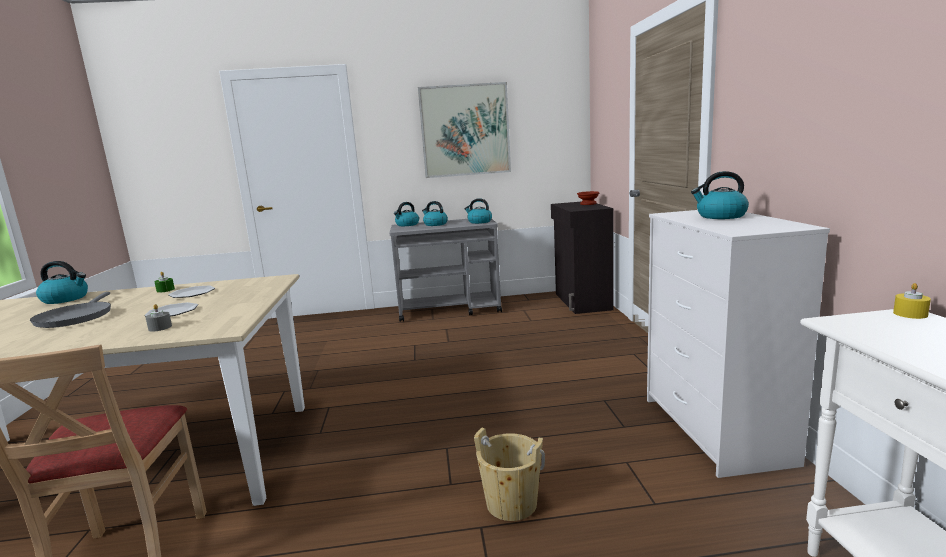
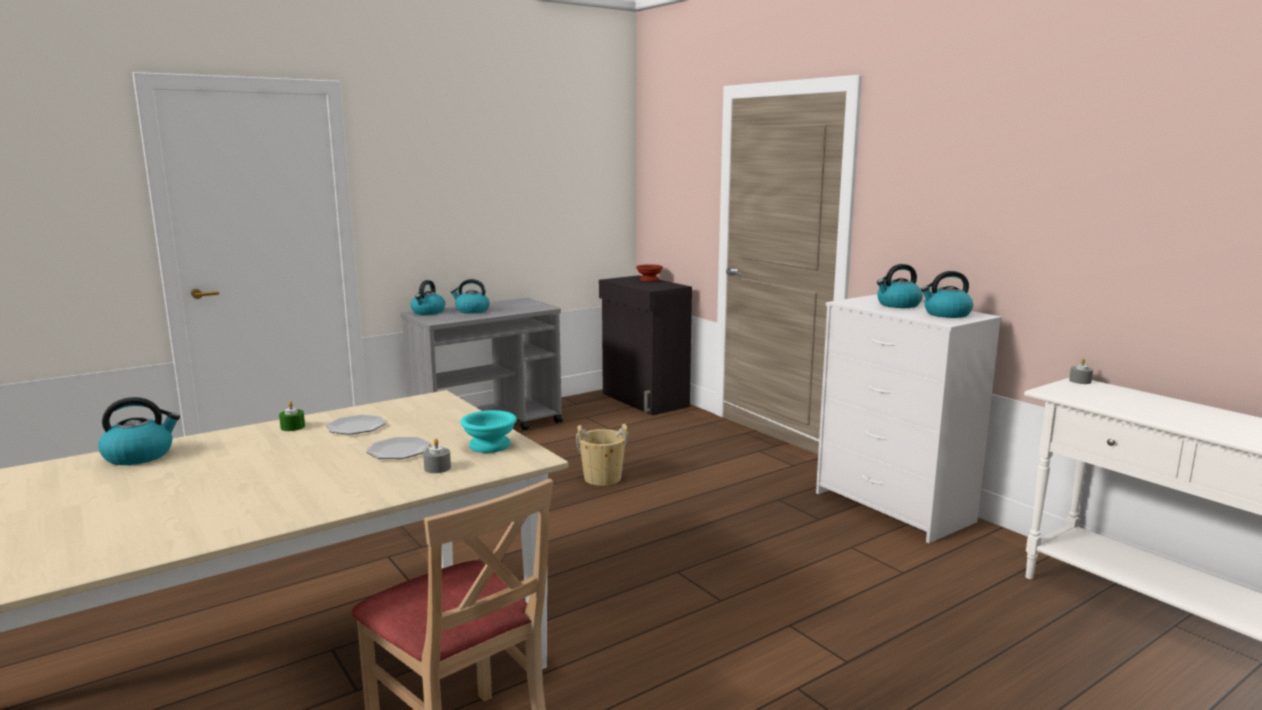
camera: 30 degrees left, 0 degrees up
(76, 317) = (255, 474): grey frying pan -> none
(223, 316) = (489, 446): none -> turquoise bowl
(465, 130) = (496, 183): picture -> none
(479, 222) = (530, 306): kettle -> kettle (946, 314)
(511, 503) = (794, 601): beige bucket -> beige bucket (602, 478)
(910, 314) = (1080, 381): yellow candle -> grey candle

